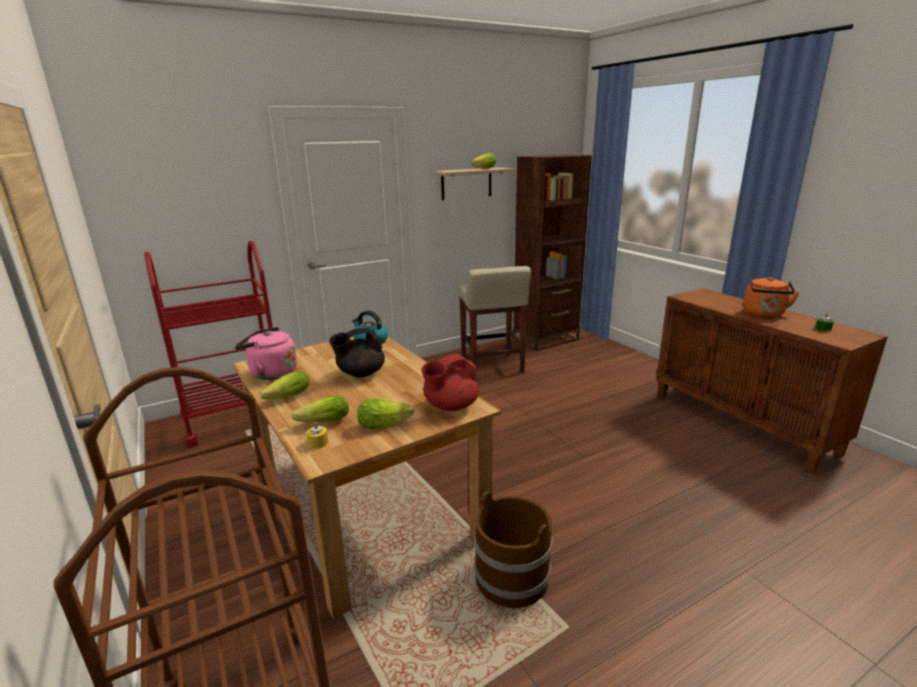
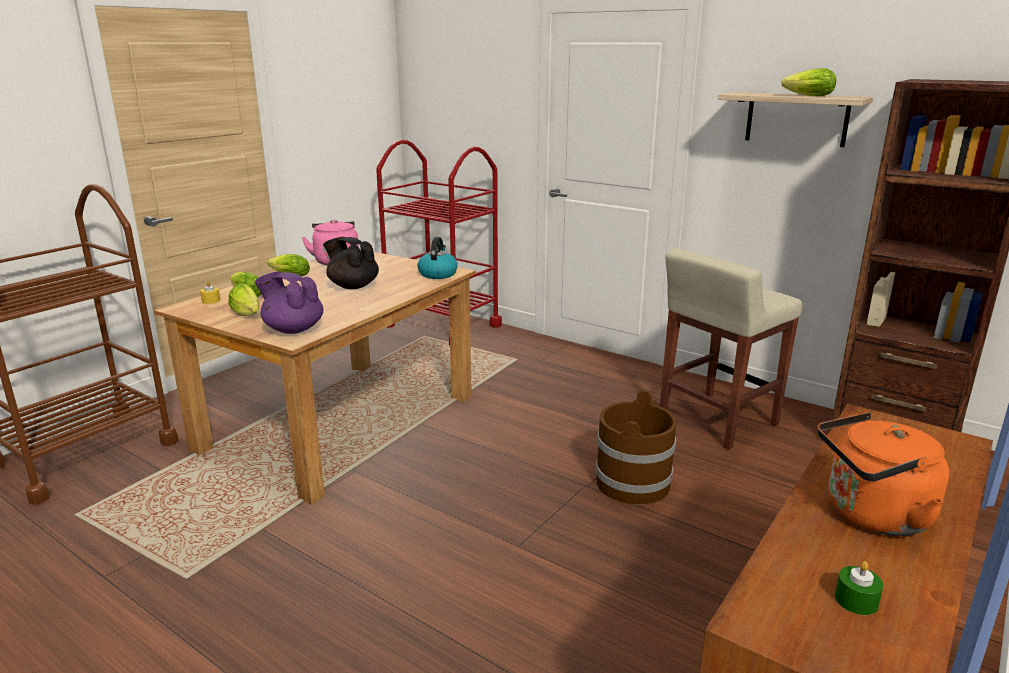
camera: 65 degrees right, 0 degrees up
(450, 406) = (293, 329): red teapot -> purple teapot
(512, 578) = (253, 529): brown bucket -> brown bucket (633, 483)

